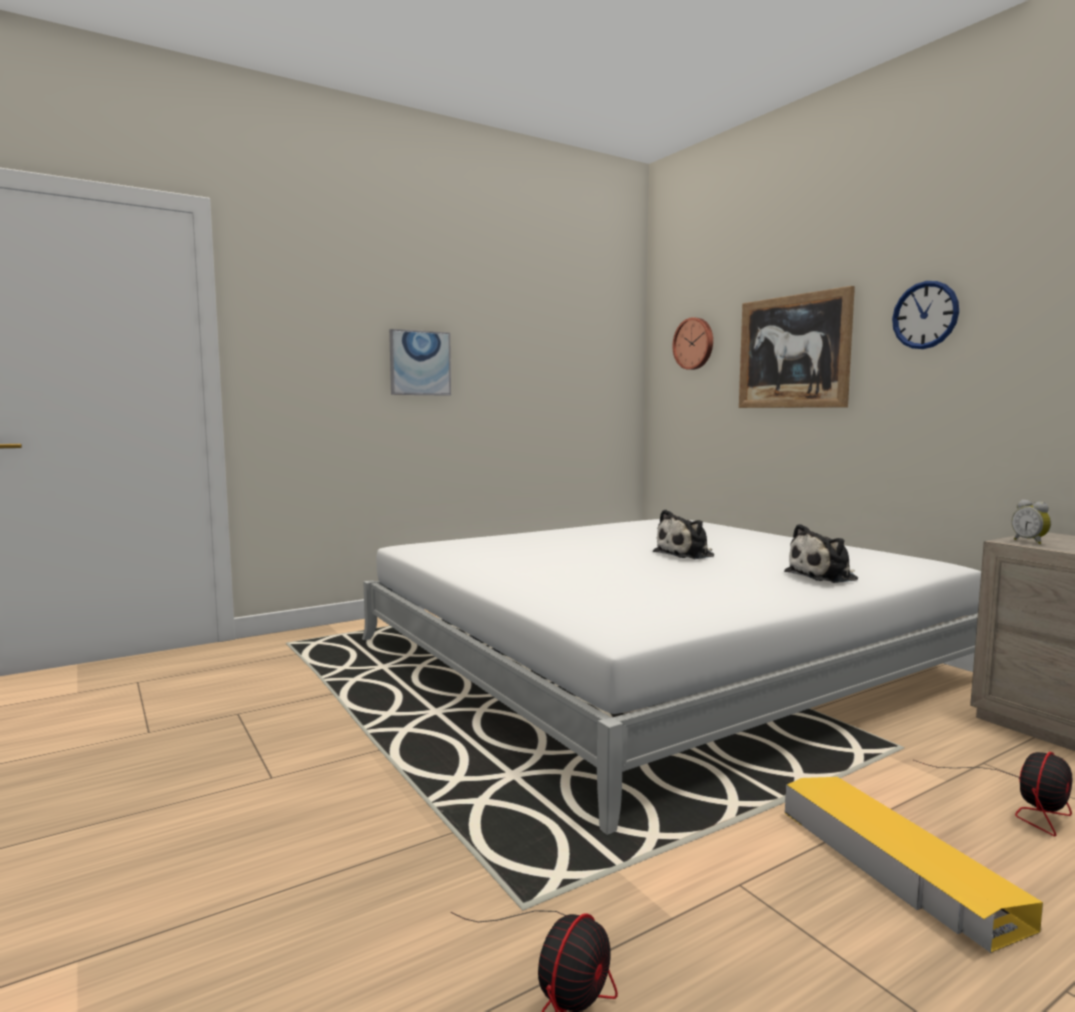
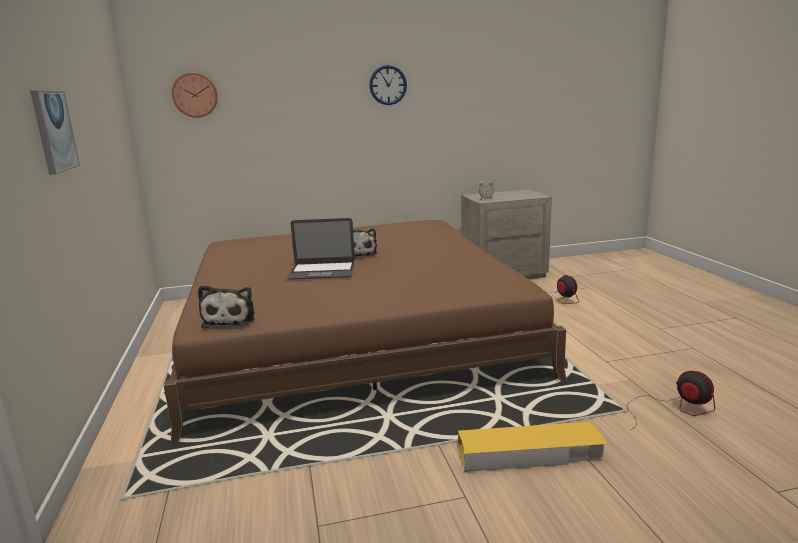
camera: 70 degrees left, 10 degrees up
(596, 551) = (322, 271): none -> laptop
(653, 659) = (351, 331): white bed -> brown bed
(793, 352) = (298, 104): picture -> none
(824, 576) = (436, 240): plush toy -> plush toy (230, 319)
(896, 867) = (595, 331): yellow storage box -> yellow storage box (530, 453)

